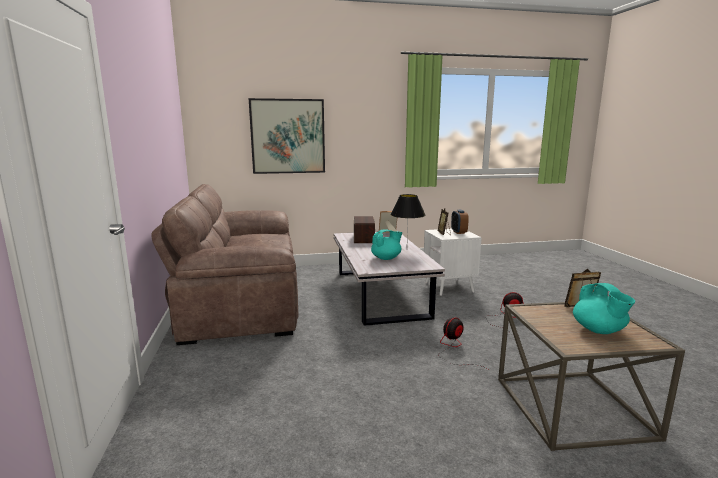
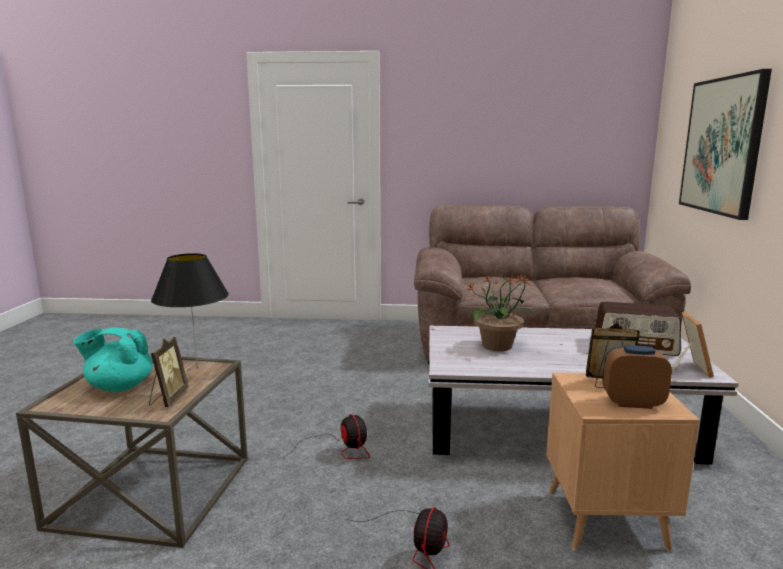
camera: 105 degrees right, 0 degrees up
(386, 258) = (498, 346): turquoise teapot -> potted plant
(406, 249) = (553, 366): black table lamp -> black table lamp (197, 368)
(449, 287) = (605, 519): white side table -> brown side table

